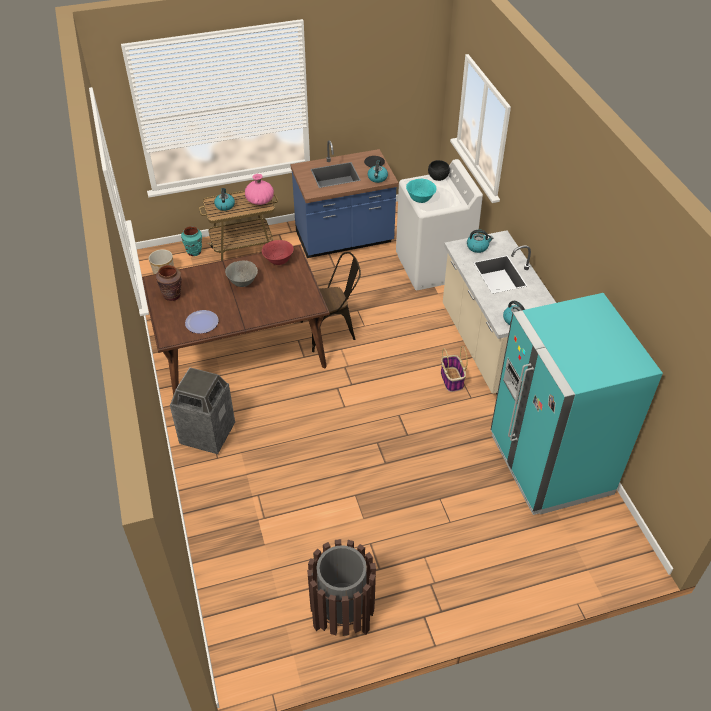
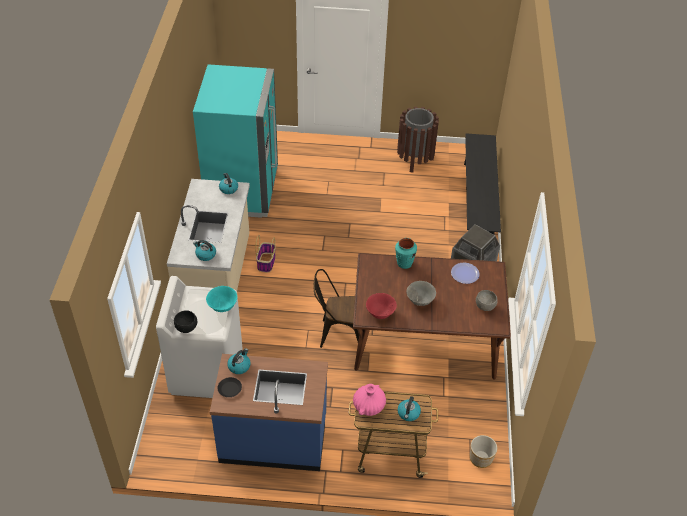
camera: 160 degrees left, 0 degrees up
(172, 295) = (485, 307): brown vase -> grey bowl
(194, 252) = (442, 477): turquoise vase -> turquoise vase (404, 263)
(220, 553) = (477, 206): none -> black bench

